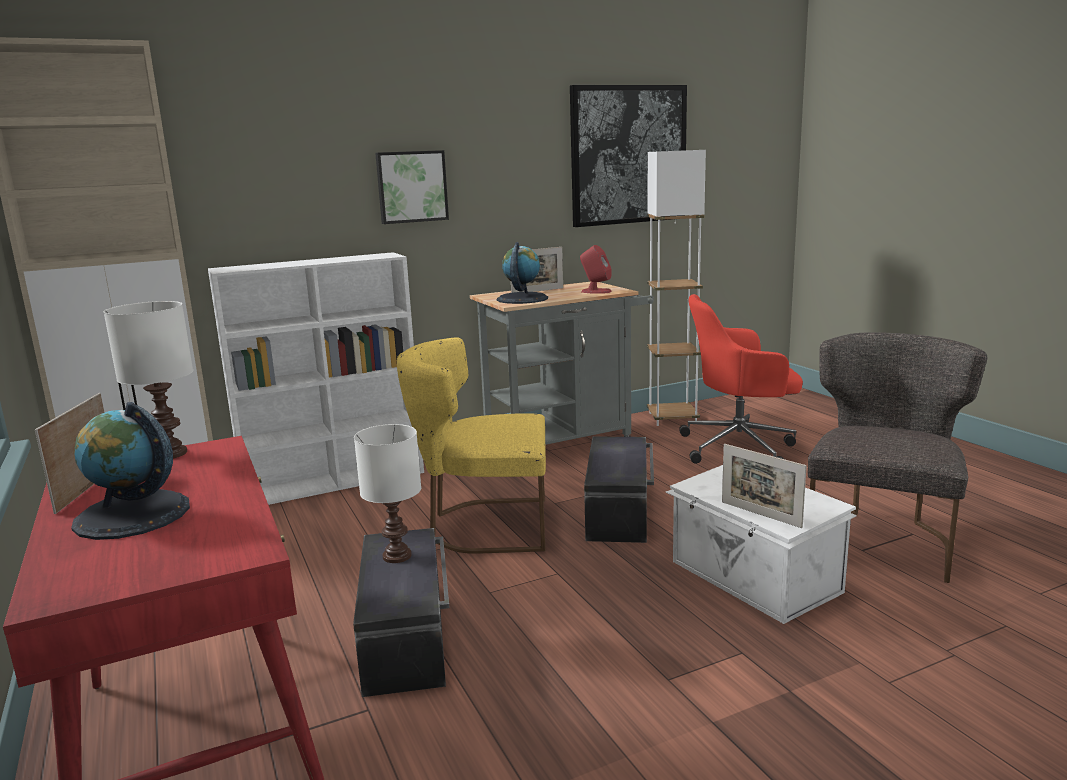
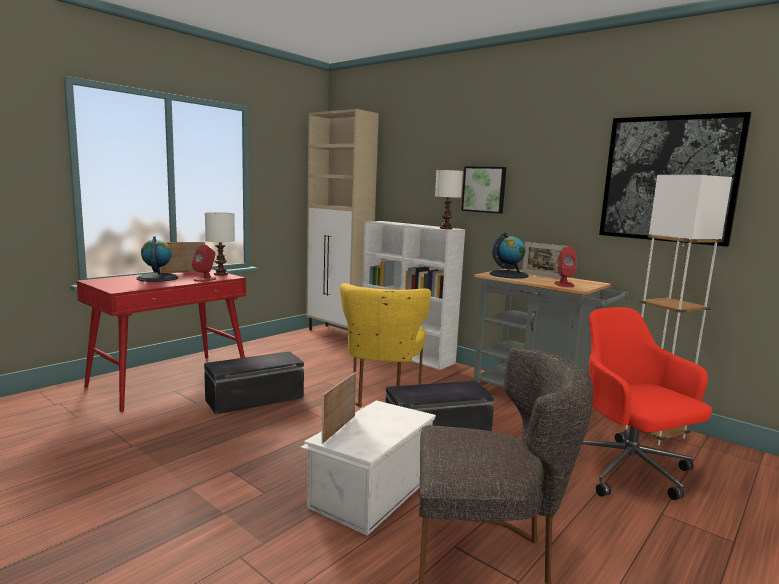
camera: 65 degrees right, 5 degrees down
(222, 467) = (205, 279): none -> red speaker
(398, 556) = (268, 360): white table lamp -> white table lamp (446, 228)
(483, 526) = (382, 396): yellow chair -> yellow chair turned 150 degrees counterclockwise

